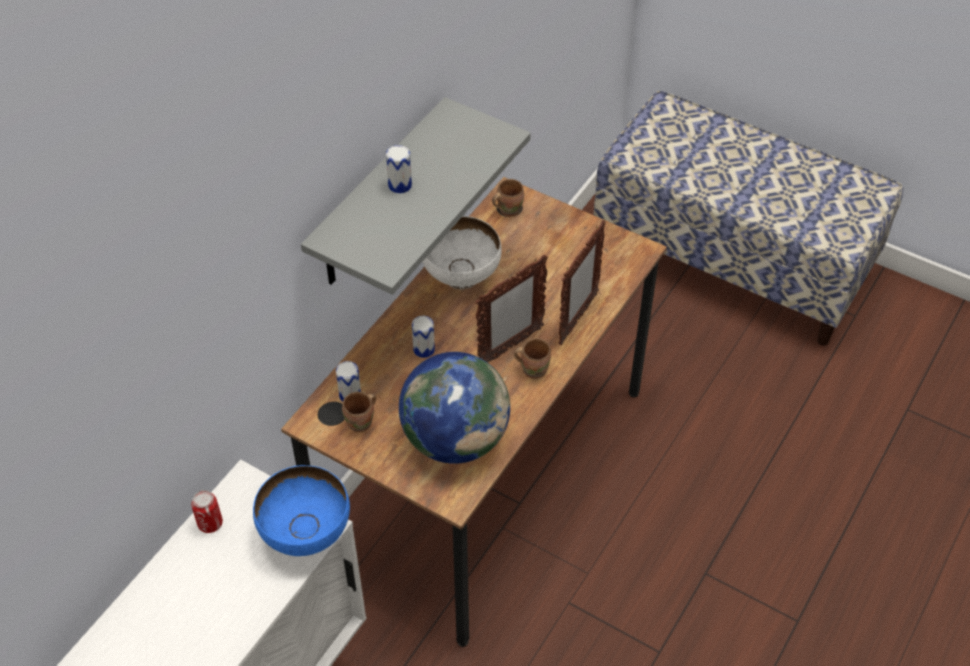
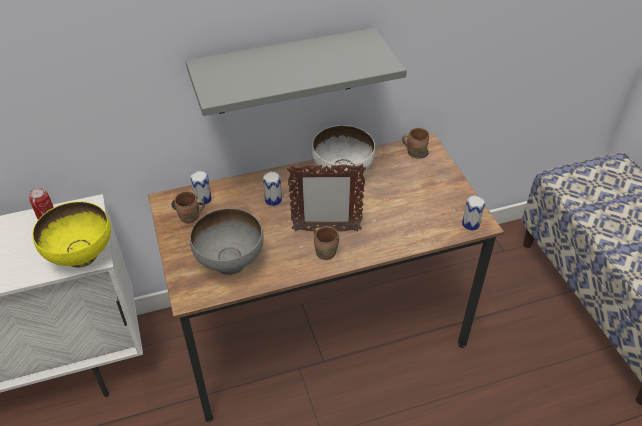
camera: 40 degrees right, 5 degrees down
(306, 535) = (81, 256): blue bowl -> yellow bowl
(400, 185) = (282, 58): can -> can (470, 224)
(455, 439) = (230, 262): globe -> grey bowl
(577, 319) = (389, 240): picture frame -> none

